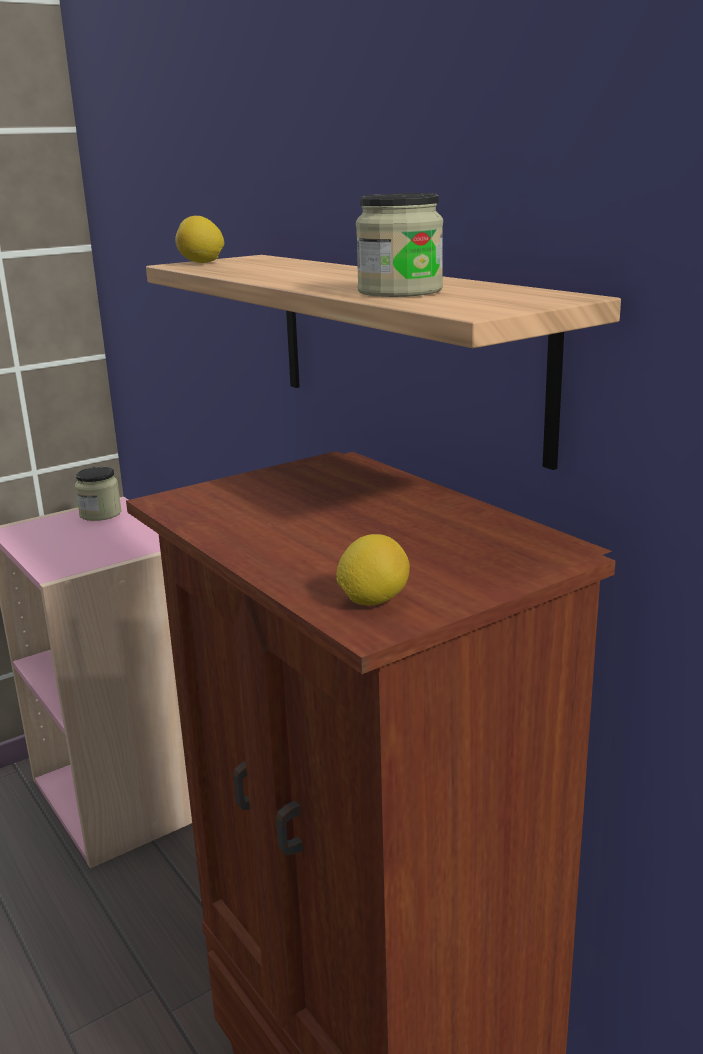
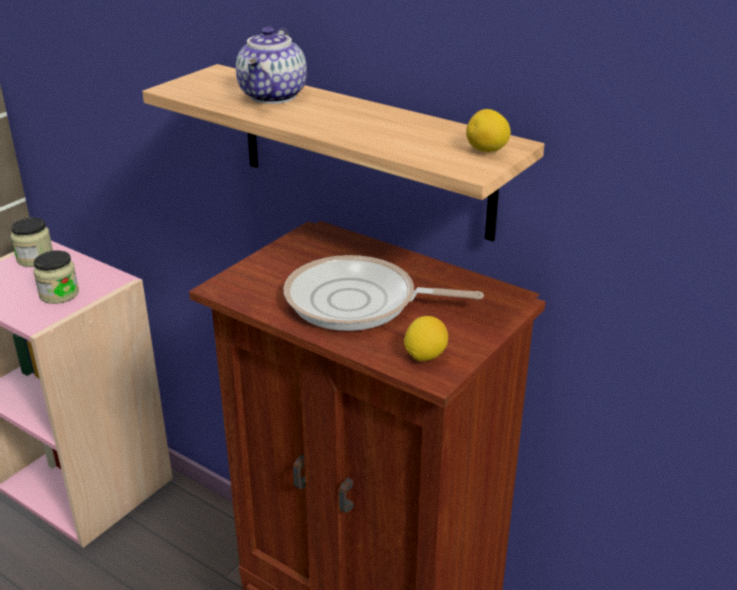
camera: 20 degrees left, 10 degrees up
(201, 263) = (188, 85): lemon -> lemon (487, 151)
(289, 268) = (274, 96): none -> teapot
(328, 532) = (358, 303): none -> frying pan
(400, 291) = (398, 139): jar -> jar (59, 294)

